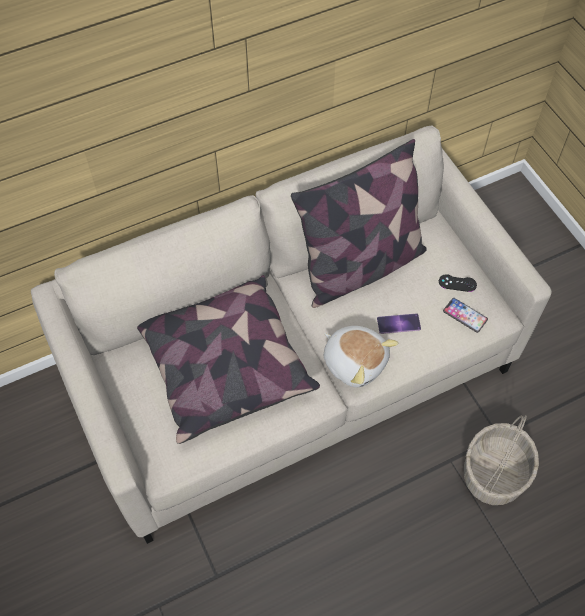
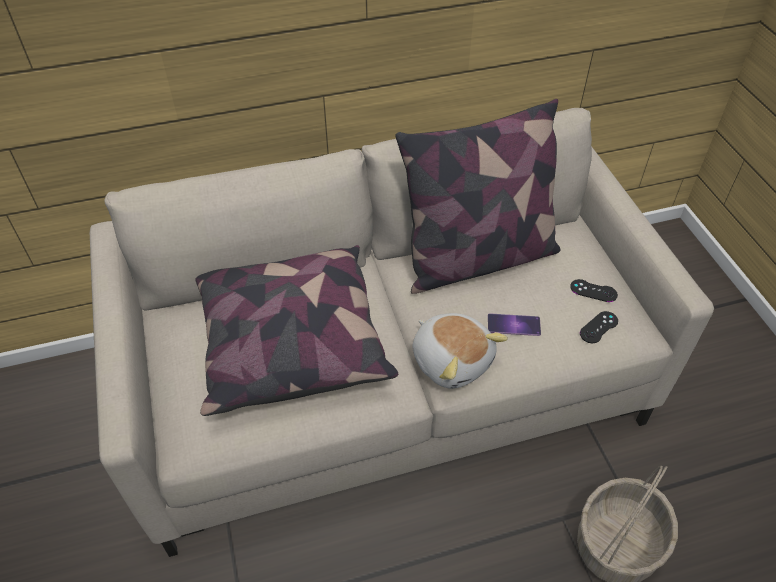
camera: 10 degrees right, 10 degrees down
(465, 315) = (598, 327): phone -> black game controller

